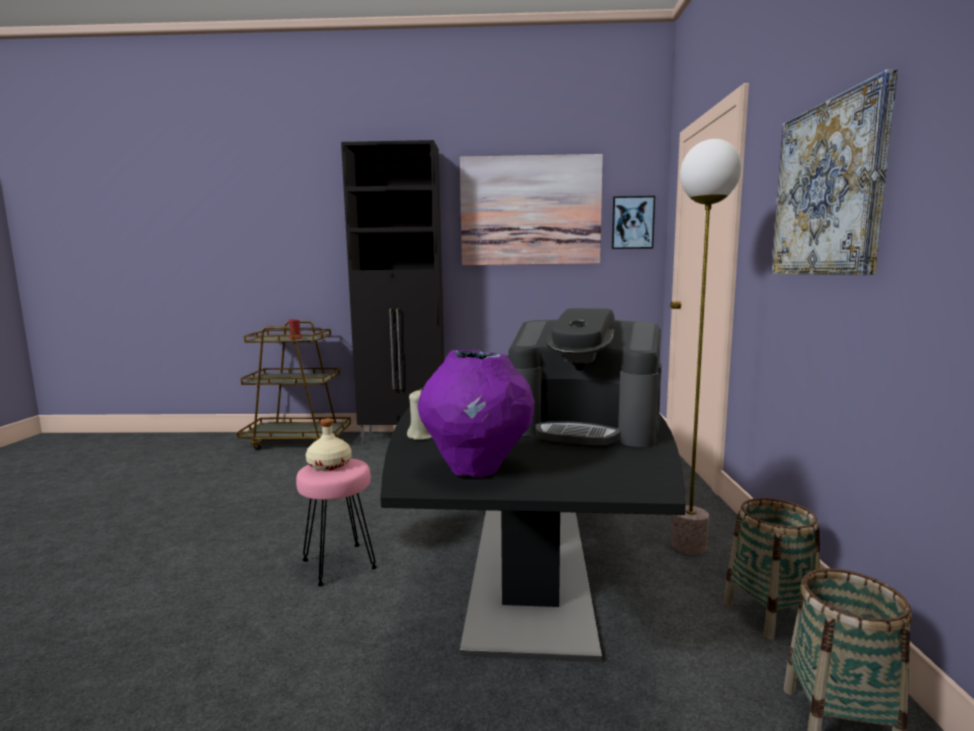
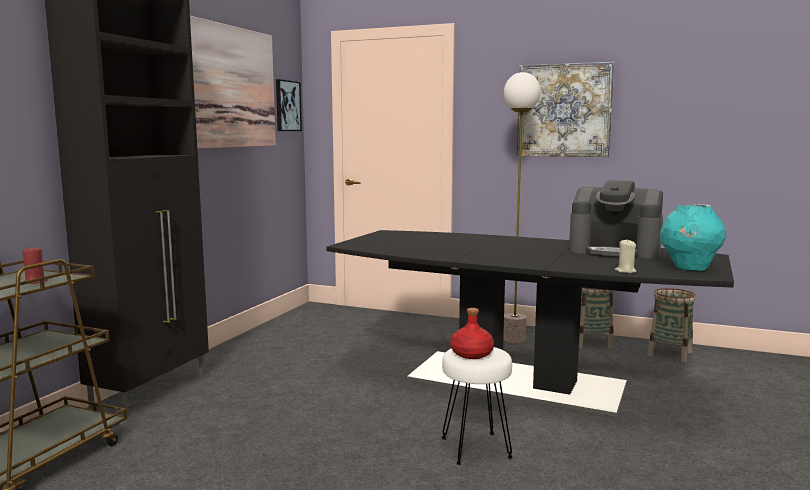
camera: 70 degrees left, 0 degrees up
(329, 465) = (472, 354): beige bottle -> red bottle
(339, 563) = (474, 448): pink stool -> white stool
(476, 468) = (689, 268): purple vase -> turquoise vase
(584, 428) = (615, 251): coffee machine -> coffee machine turned 75 degrees clockwise

